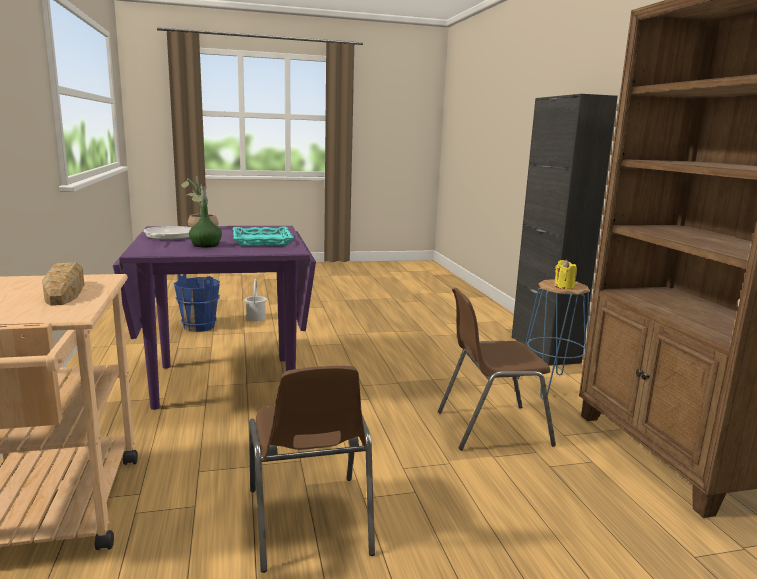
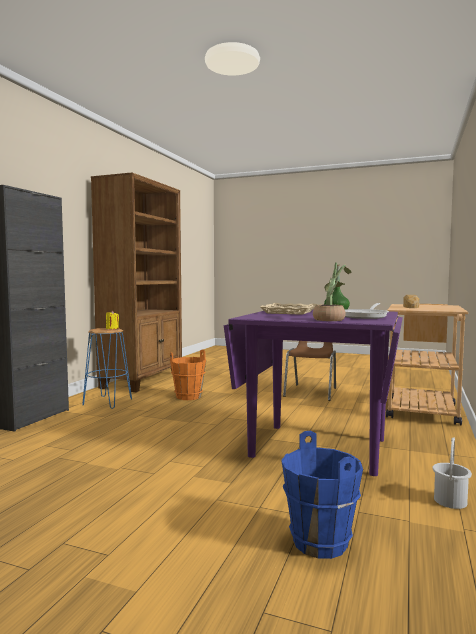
camera: 145 degrees left, 10 degrees down
(256, 318) = (211, 541): white bucket -> white bucket (449, 501)
(263, 240) = (289, 312): turquoise tray -> beige tray
(491, 427) = (188, 397): brown chair -> orange bucket

